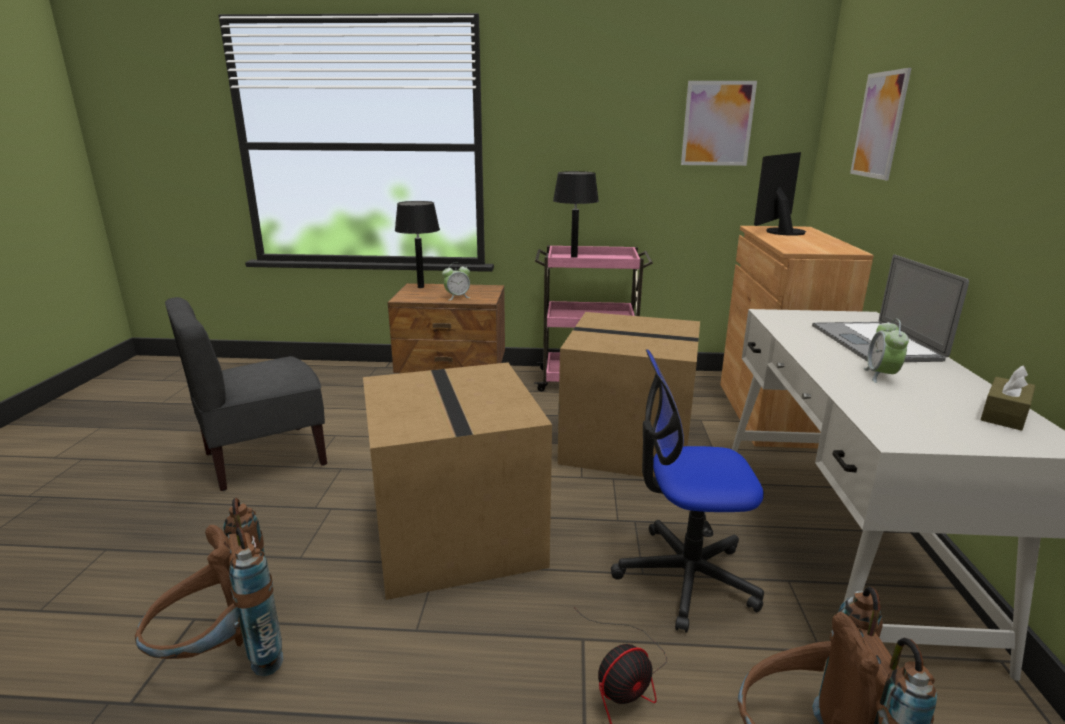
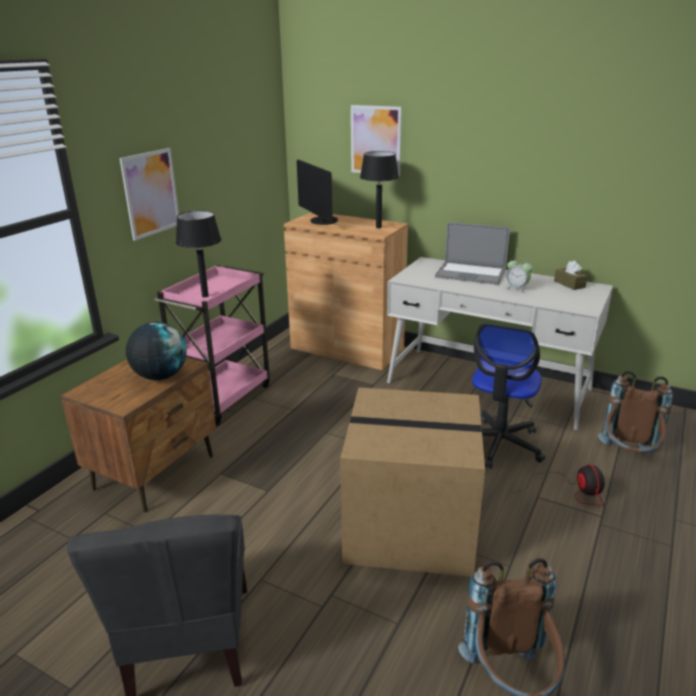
camera: 65 degrees left, 5 degrees up
(421, 287) = (93, 389): black table lamp -> black table lamp (379, 227)
(457, 297) = (160, 376): alarm clock -> globe
(629, 443) = (341, 412): cardboard box -> none
(717, 124) = (239, 145): picture -> picture (151, 193)

